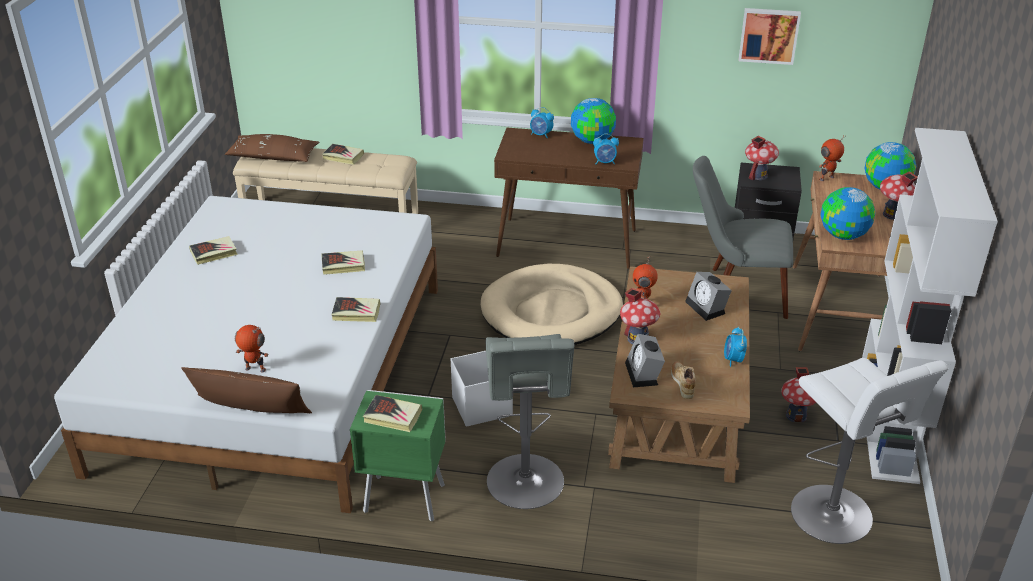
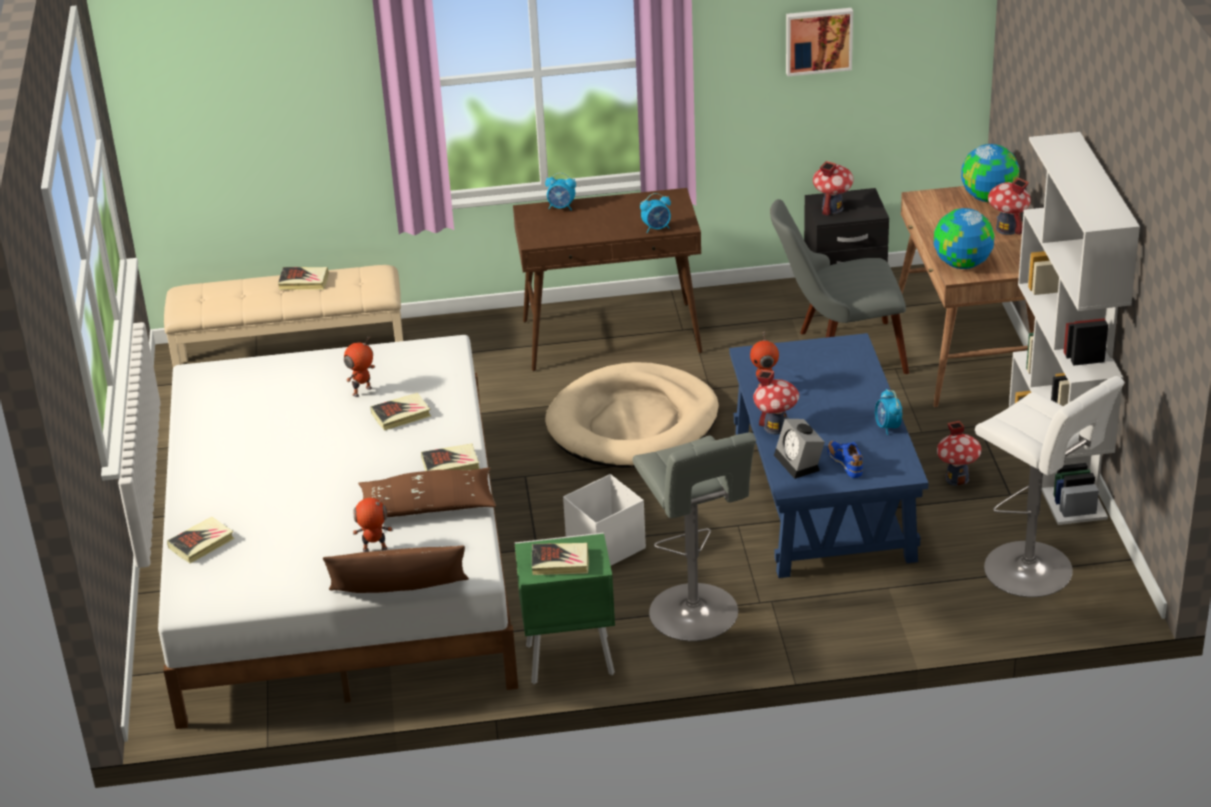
camera: 15 degrees left, 0 degrees up
(214, 253) = (233, 433): book -> book (202, 543)
(273, 157) = (211, 300): brown pillow -> brown pillow (428, 507)
(592, 140) = (628, 203): globe -> none
(677, 404) = (824, 495): brown coffee table -> blue coffee table
(682, 384) = (845, 464): beige shoe -> blue shoe
(707, 308) = (836, 377): alarm clock -> none
(827, 179) = (920, 199): toy robot -> toy robot (363, 392)

